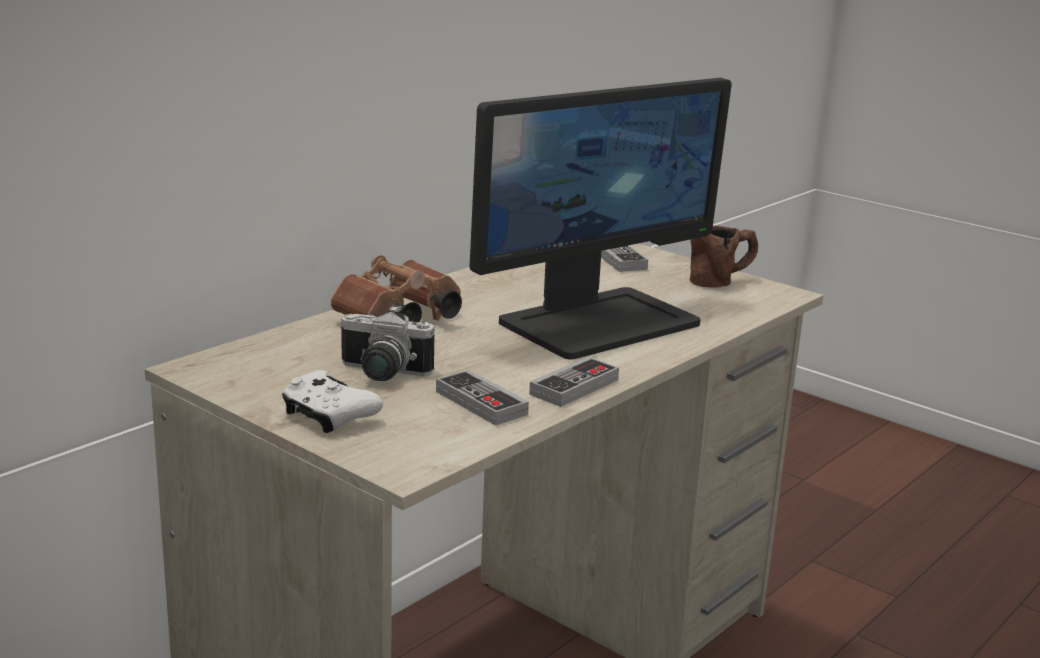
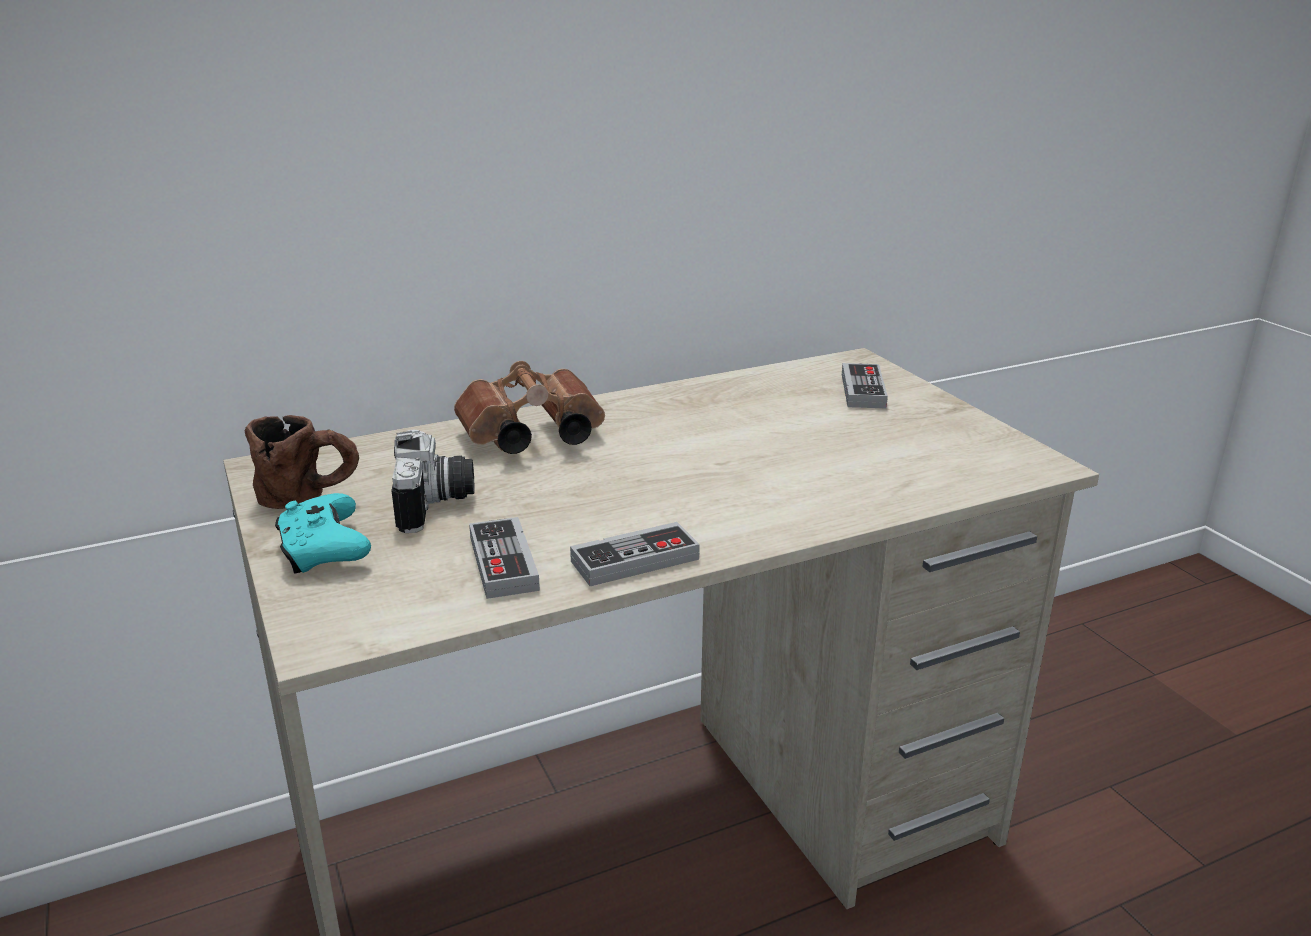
camera: 25 degrees right, 5 degrees up
(328, 416) = (324, 550): white game controller -> turquoise game controller
(381, 374) = (437, 504): camera -> camera turned 135 degrees counterclockwise
(598, 322) = (755, 472): monitor -> none
(722, 280) = (972, 435): brown mug -> brown mug (311, 497)

